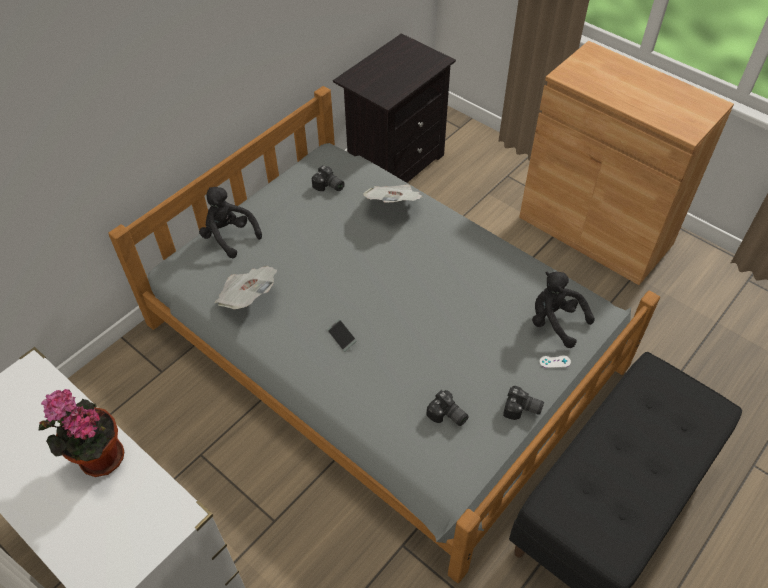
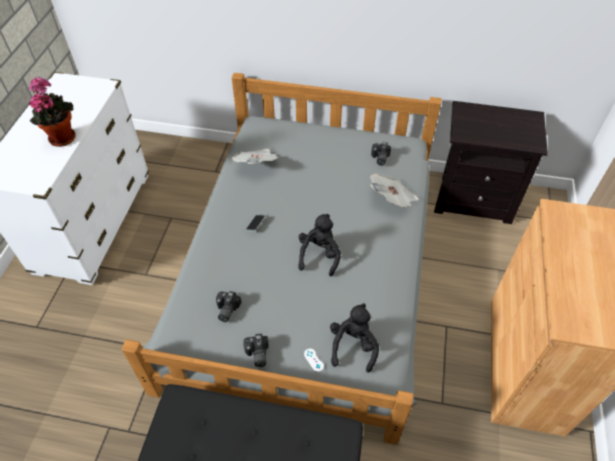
camera: 60 degrees right, 0 degrees up
(229, 236) = (298, 133): black plush toy -> black plush toy (319, 255)

